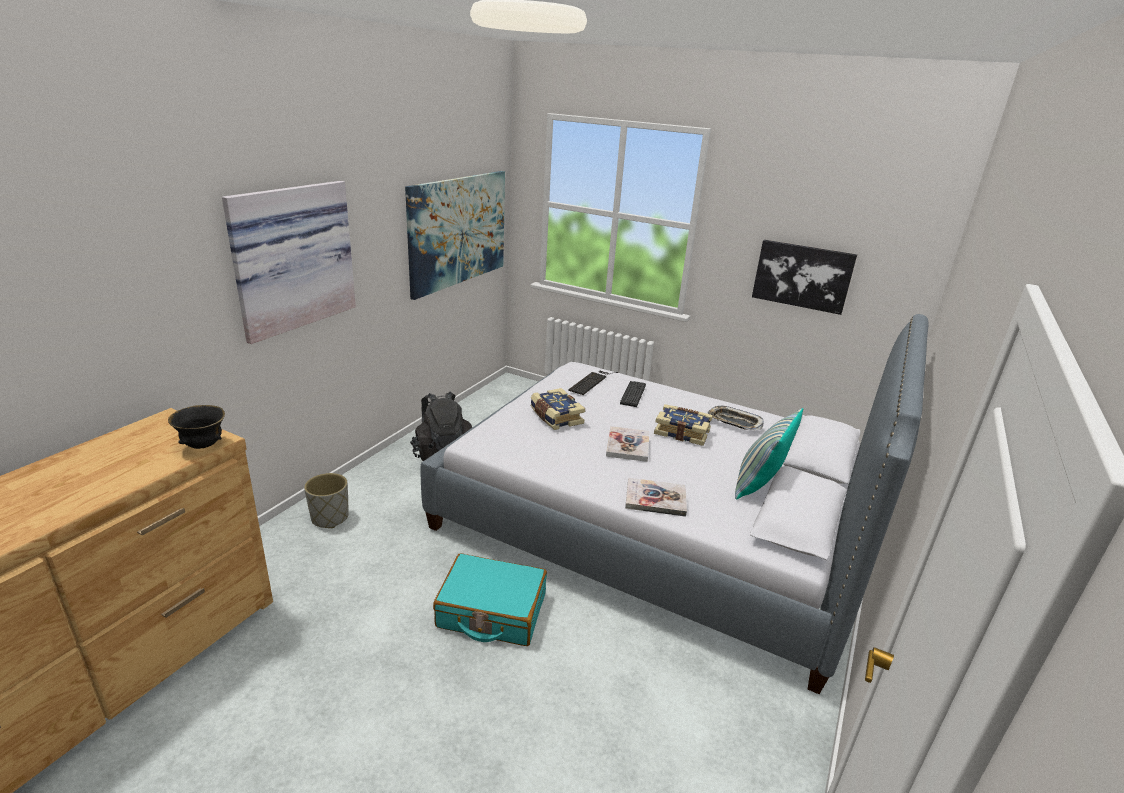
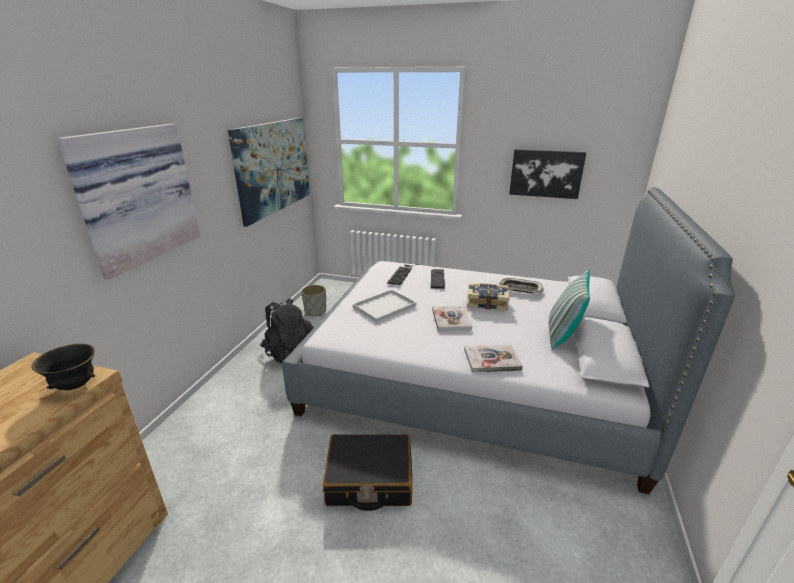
camera: 10 degrees left, 0 degrees up
(330, 517) = (204, 422): grey planter -> grey planter (315, 311)
(491, 611) = (369, 479): turquoise suitcase -> black suitcase
(555, 417) = (385, 306): book -> white tray

